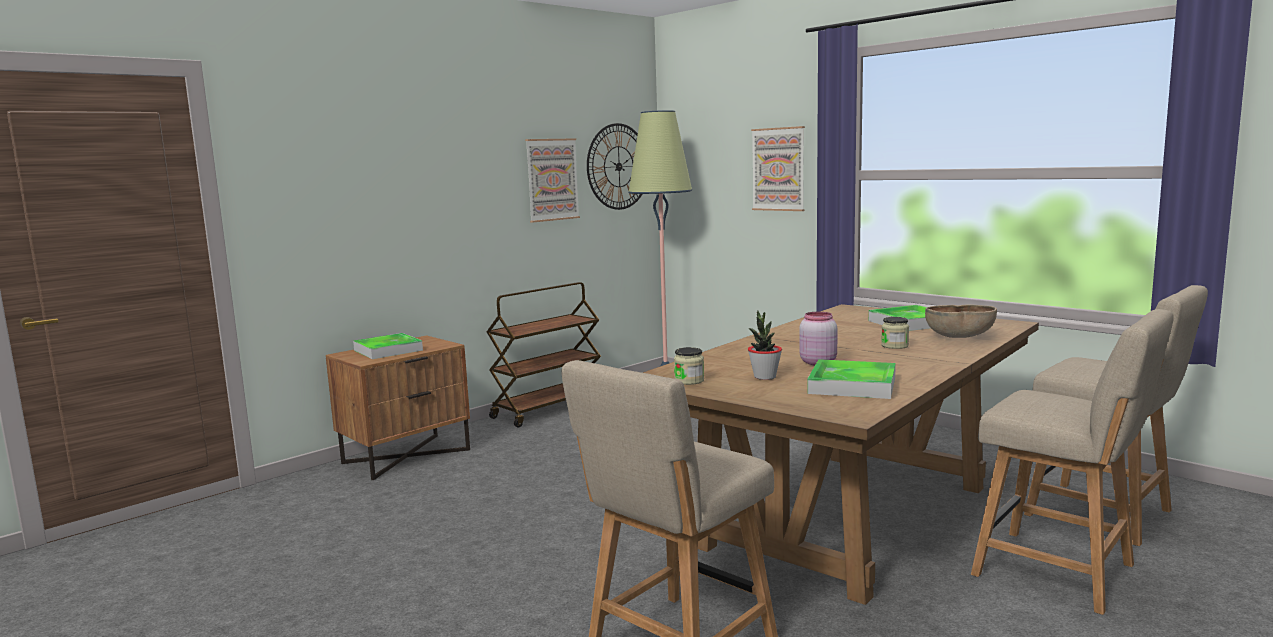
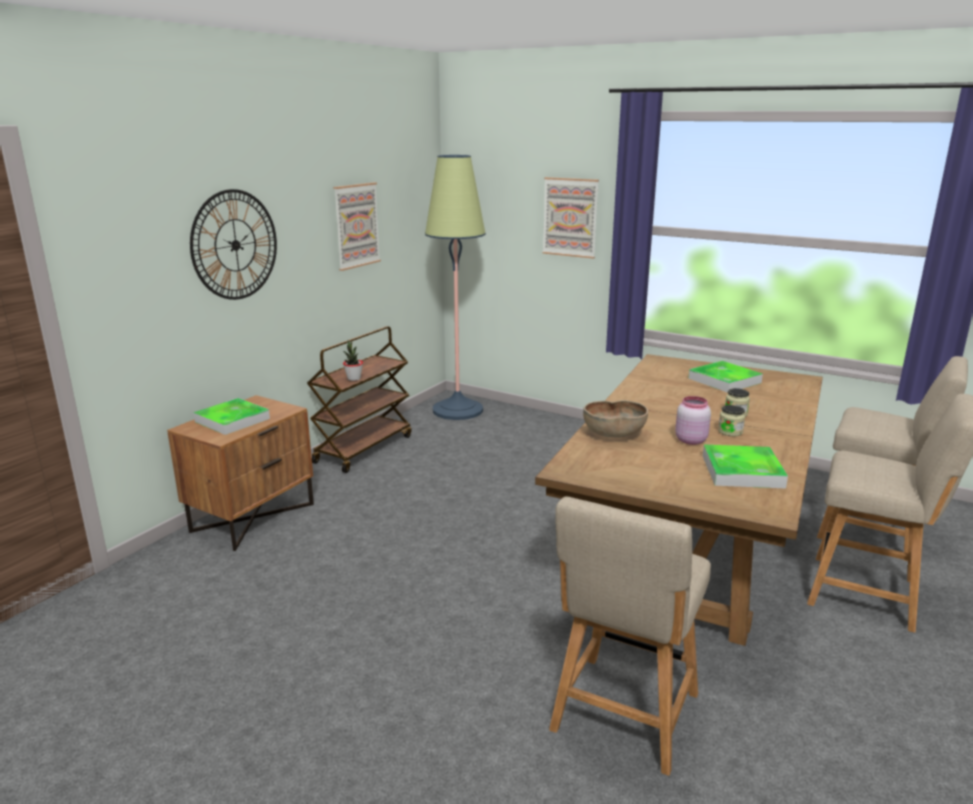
camera: 15 degrees left, 10 degrees up
(618, 166) = (410, 206): wall clock -> wall clock (235, 245)
(689, 381) = (601, 473): jar -> jar (730, 432)
(764, 377) = (661, 463): potted plant -> potted plant (354, 379)
(959, 337) = (778, 400): brown bowl -> brown bowl (614, 435)

